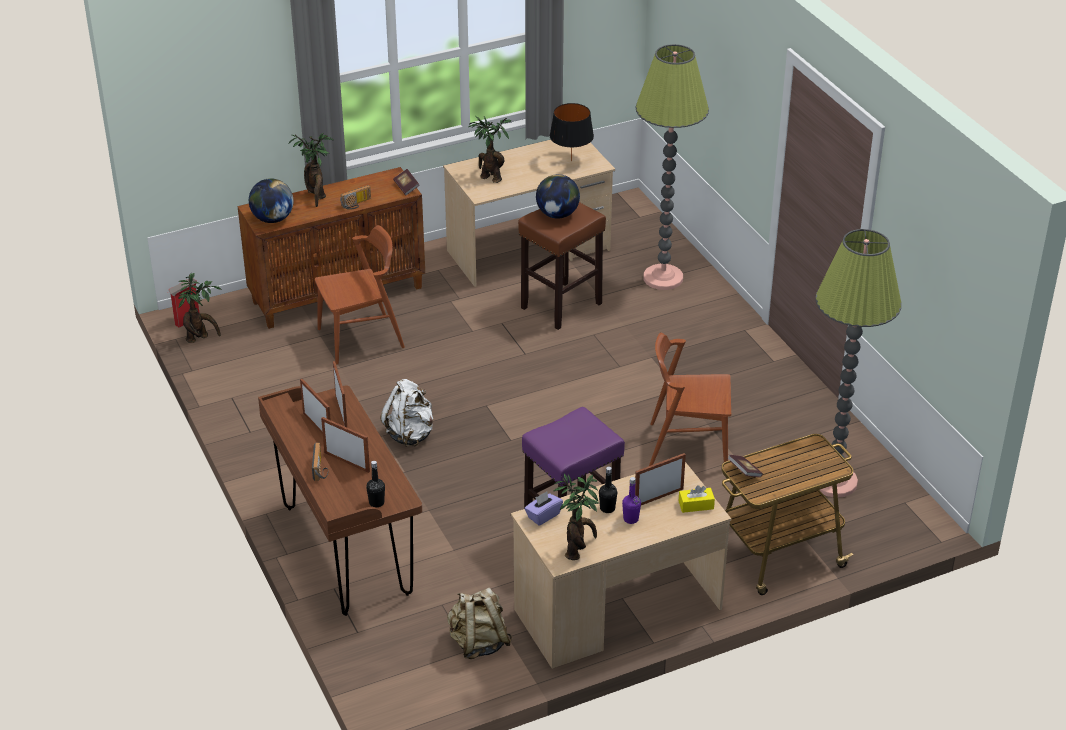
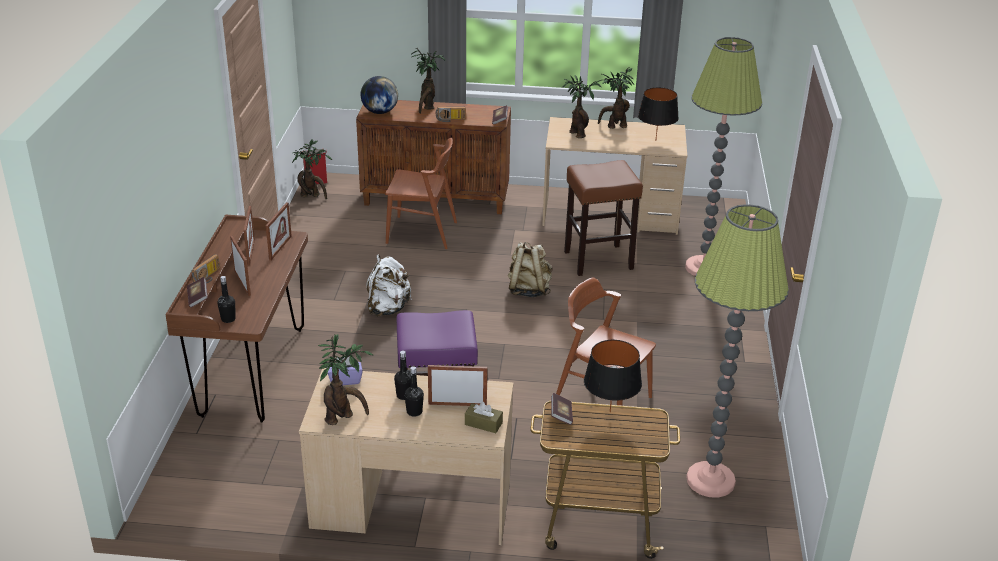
camera: 30 degrees right, 5 degrees down
(336, 493) = (198, 298): none -> book
(478, 643) = (274, 481): beige backpack -> beige backpack (528, 290)
(516, 156) = (614, 126): none -> potted plant
(557, 214) = (602, 171): globe -> none
(631, 519) = (414, 412): purple bottle -> black bottle
(696, 505) = (483, 424): yellow tissue box -> brown tissue box
(777, 453) = (609, 411): none -> black table lamp

